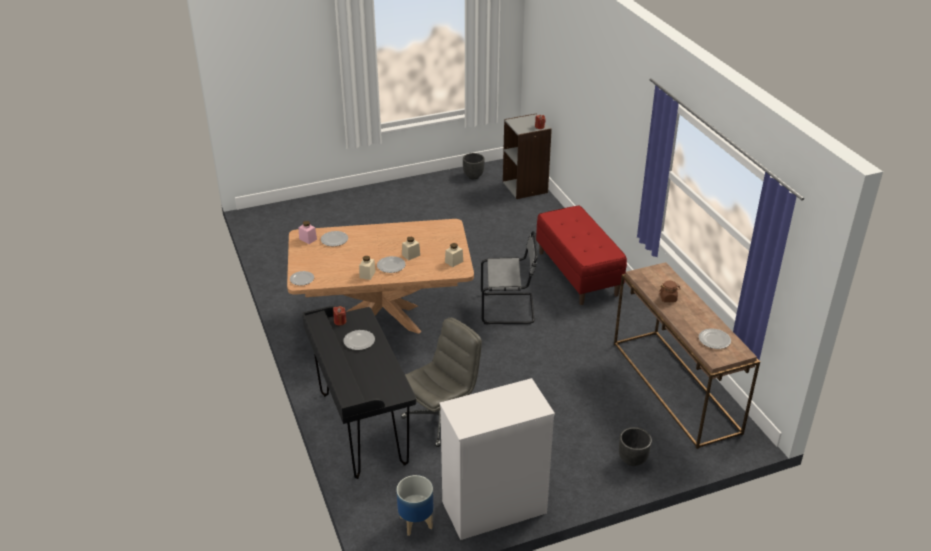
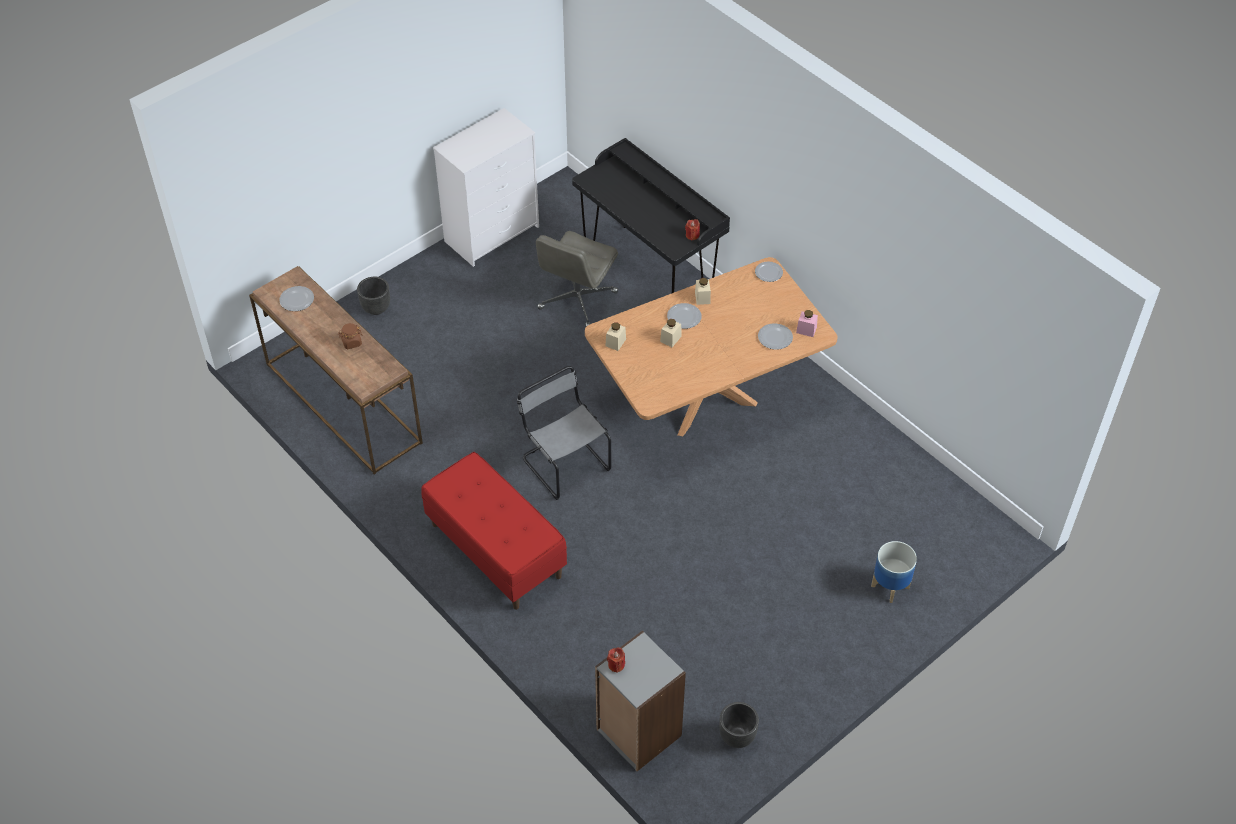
camera: 160 degrees right, 15 degrees up
(359, 341) = (658, 219): plate -> none
(416, 523) = (553, 205): planter -> planter (889, 586)
(509, 308) = (564, 462): grey chair -> grey chair turned 75 degrees clockwise

